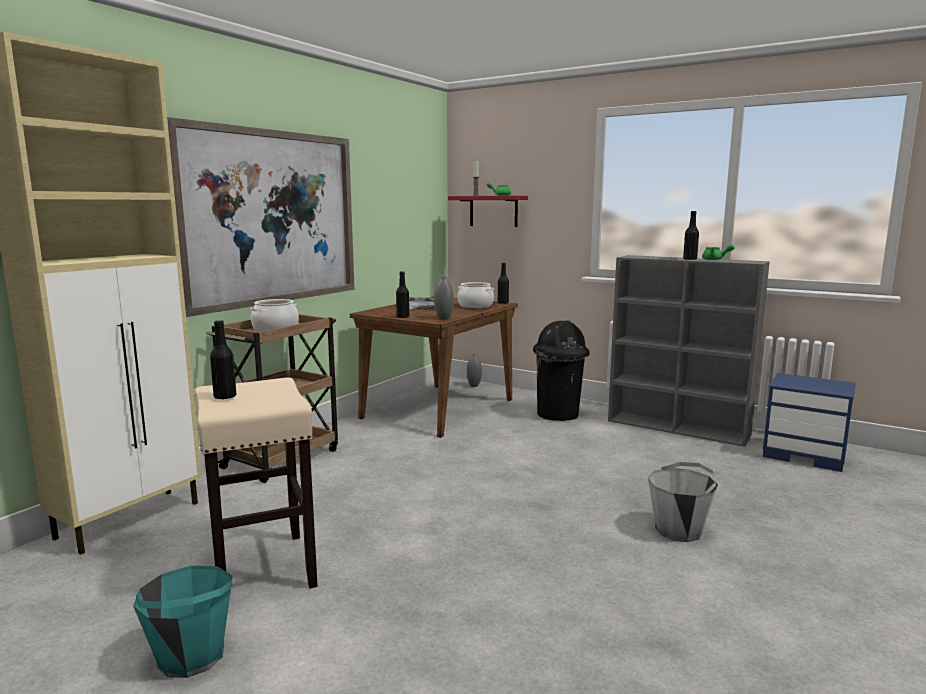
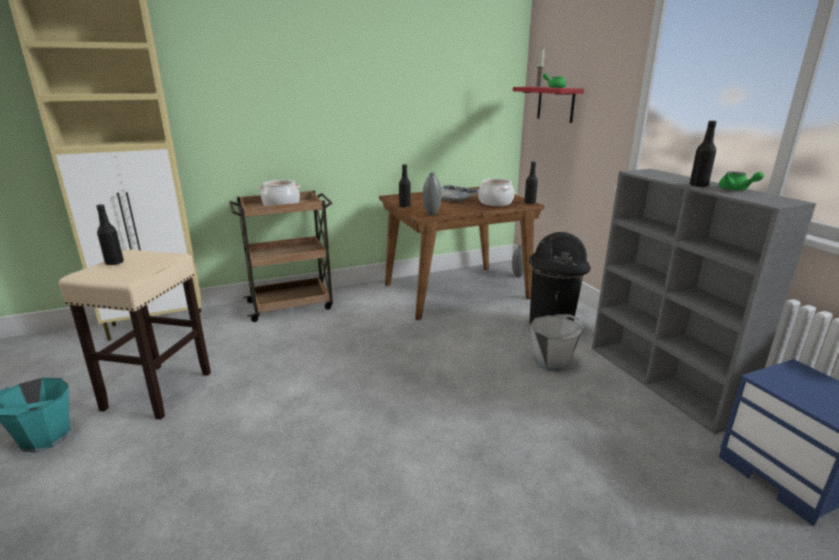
camera: 35 degrees right, 10 degrees up
(268, 217) = (295, 110): picture -> none
(679, 530) = (474, 504): grey bucket -> grey bucket (552, 362)

